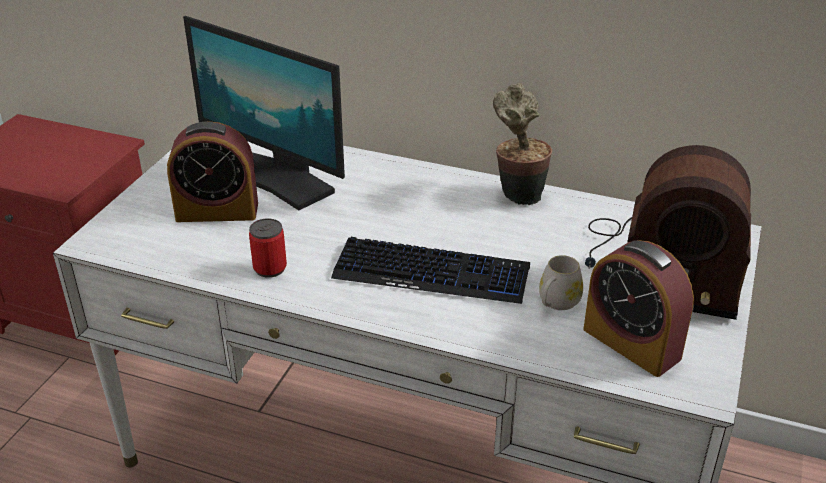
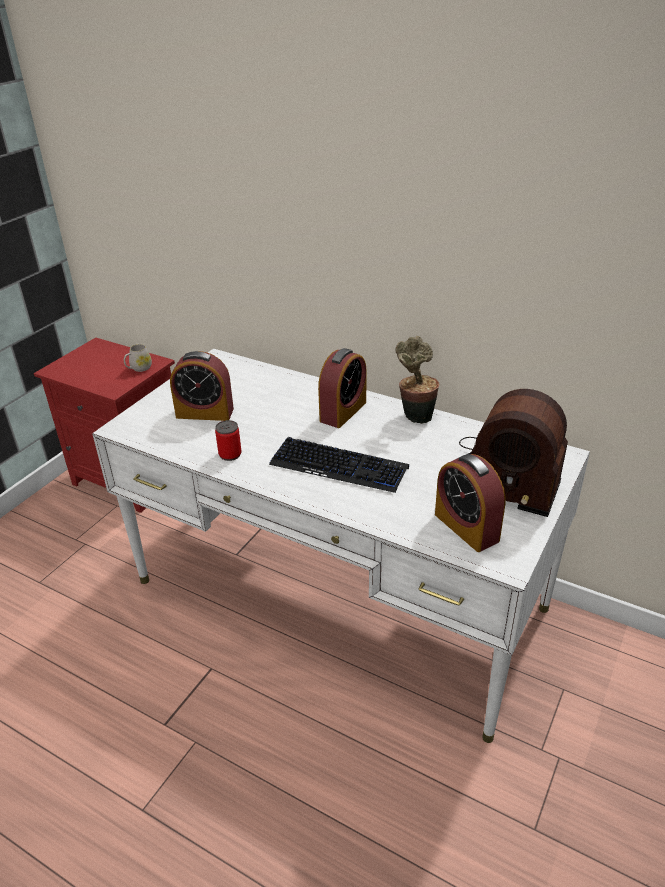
camera: 10 degrees right, 0 degrees up
(275, 178) = (249, 393): monitor -> none
(416, 196) = (343, 411): none -> alarm clock
(556, 303) = (421, 494): white mug -> white mug (139, 368)

